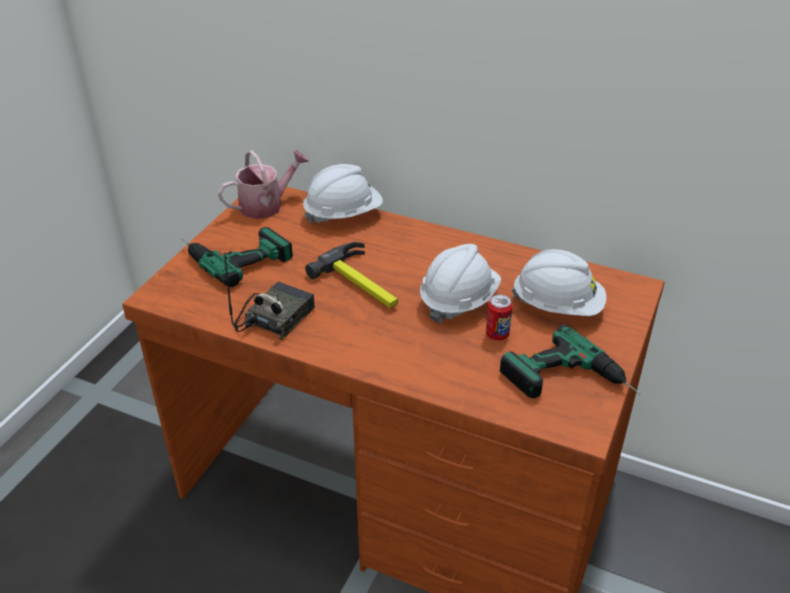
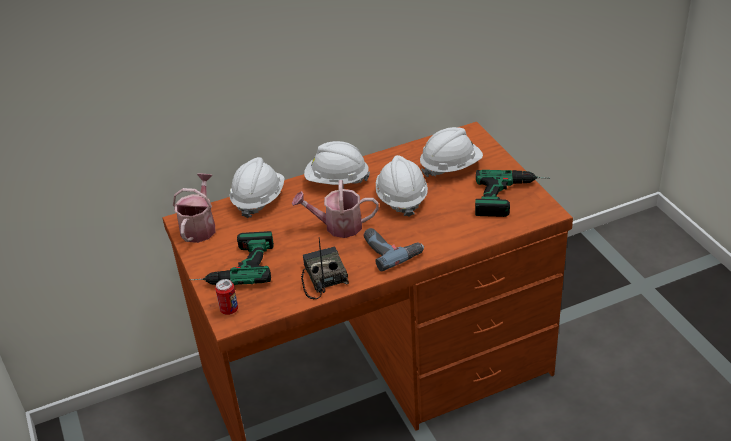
camera: 45 degrees left, 0 degrees up
(362, 283) = (338, 226): hammer -> watering can
(368, 340) = (391, 250): none -> power drill
(431, 243) = (337, 181): none -> white hard hat
(497, 335) = (446, 200): can -> can (229, 309)

